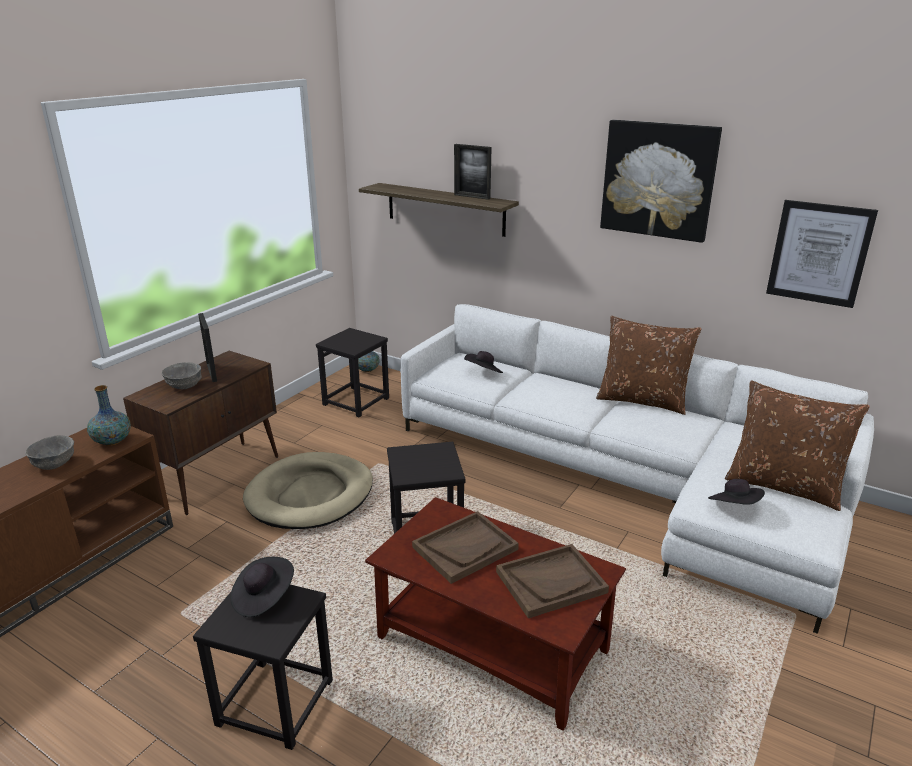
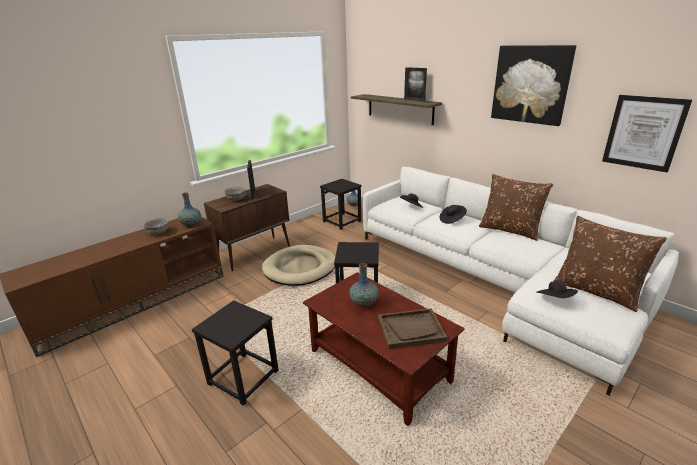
camera: 15 degrees right, 0 degrees up
(263, 598) = (236, 314): black hat -> black hat (452, 220)
(465, 548) = (364, 303): brown tray -> vase

